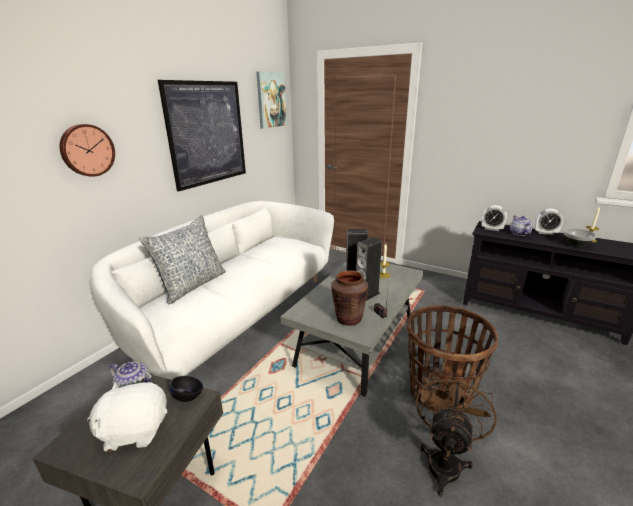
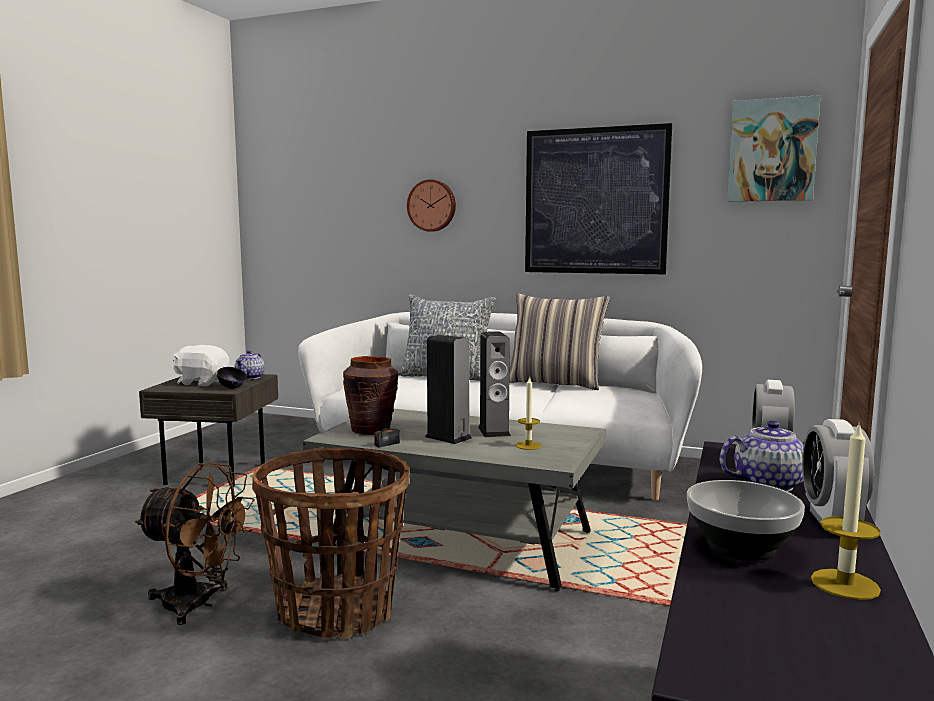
camera: 80 degrees right, 15 degrees down
(135, 430) = (202, 383): white plush toy -> white plush toy turned 60 degrees counterclockwise
(245, 254) = (555, 383): none -> pillow

